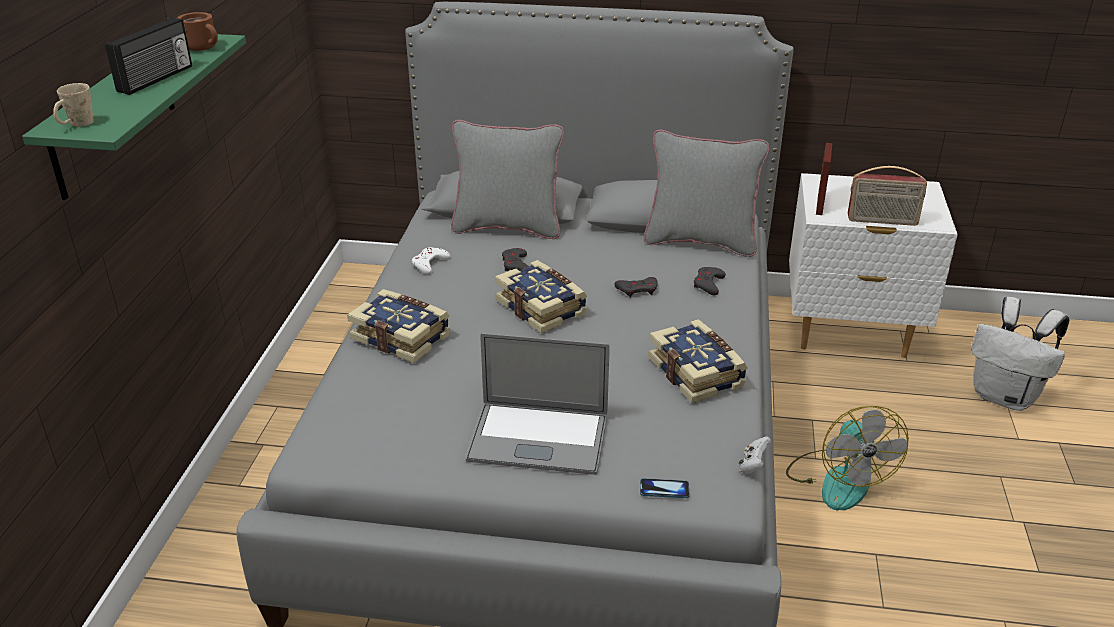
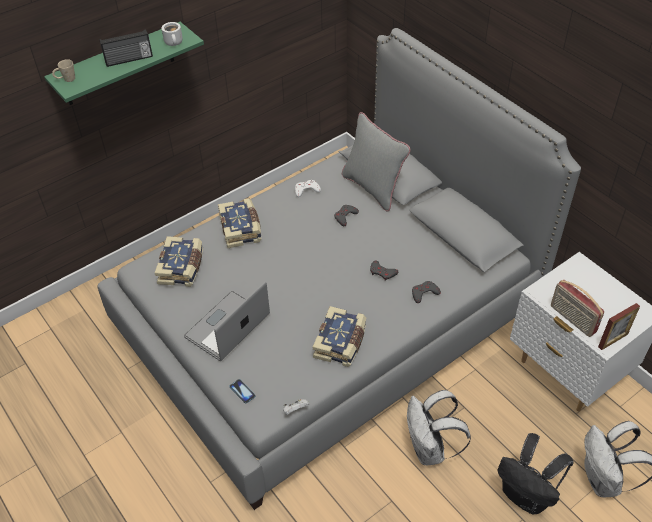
camera: 45 degrees right, 15 degrees up
(203, 47) = (174, 43): brown mug -> white mug
(538, 438) = (227, 326): laptop -> laptop turned 75 degrees clockwise
(542, 308) = (321, 253): book -> book (182, 268)
(700, 241) = (461, 262): grey pillow -> none
(820, 204) = (552, 282): picture frame -> picture frame (613, 340)
(838, 479) = (430, 449): fan -> white backpack
(973, 454) = (526, 496): none -> black backpack

